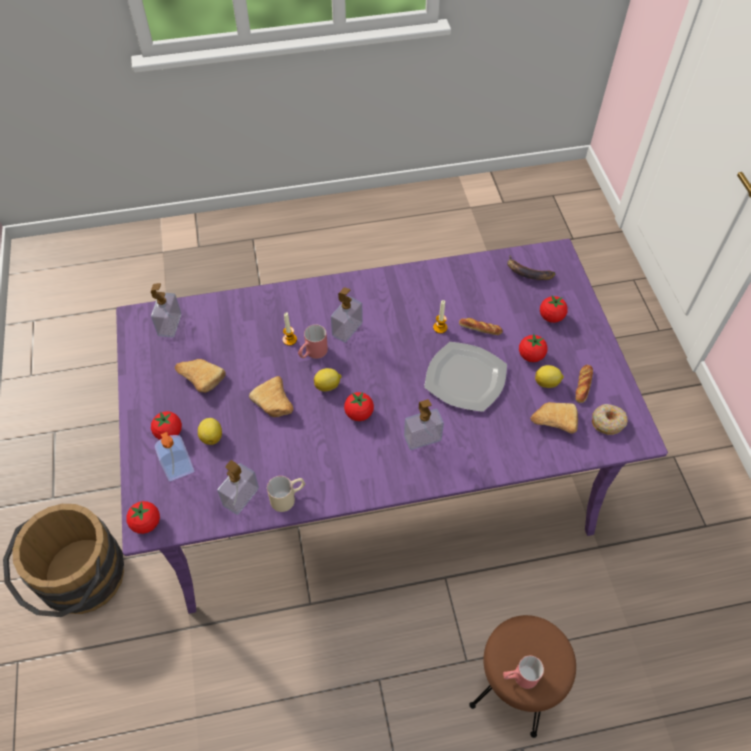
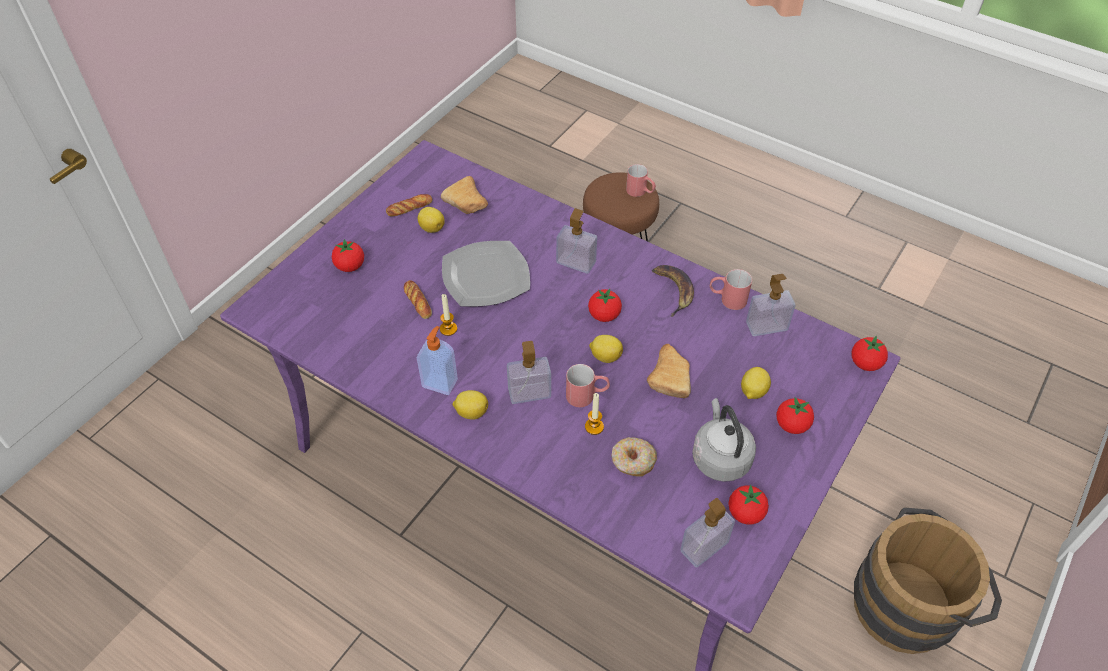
camera: 135 degrees left, 5 degrees down
(179, 470) = (805, 384): soap dispenser -> soap dispenser (440, 382)
(199, 378) = (719, 457): bread -> grey kettle
(288, 497) = (727, 299): beige mug -> red mug
(366, 295) = (471, 412): none -> lemon
(528, 272) = (305, 314): banana -> banana (673, 291)
(531, 356) = (412, 253): tomato -> tomato (745, 513)
(607, 422) = (432, 178): donut -> donut (633, 461)

